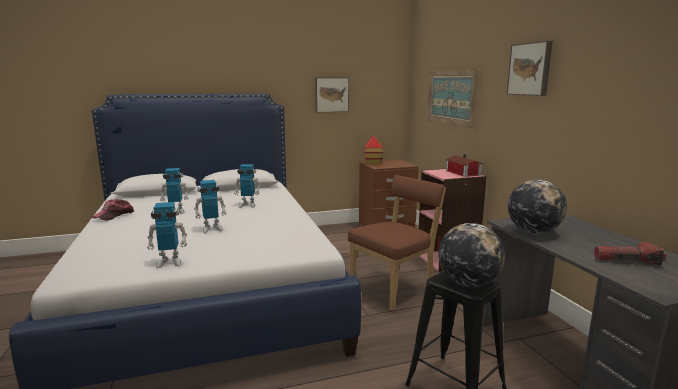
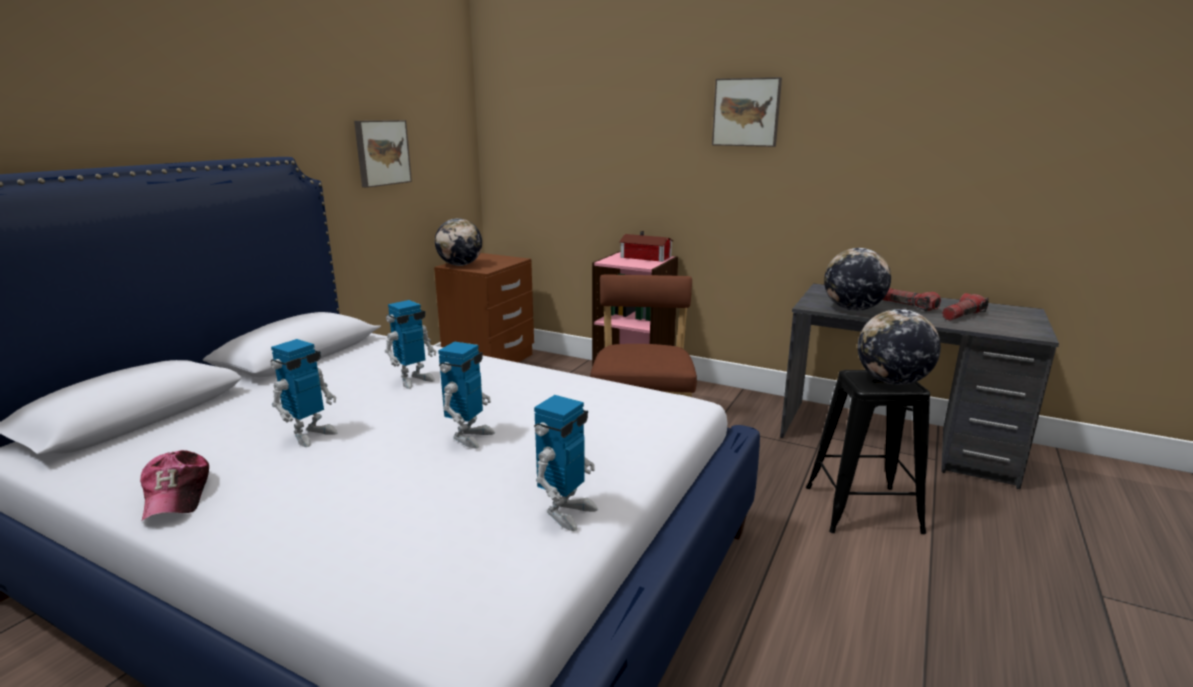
camera: 45 degrees left, 5 degrees up
(373, 163) = (460, 265): toy house -> globe
(451, 97) = (587, 150): picture -> none
(593, 243) = (908, 306): none -> flashlight

